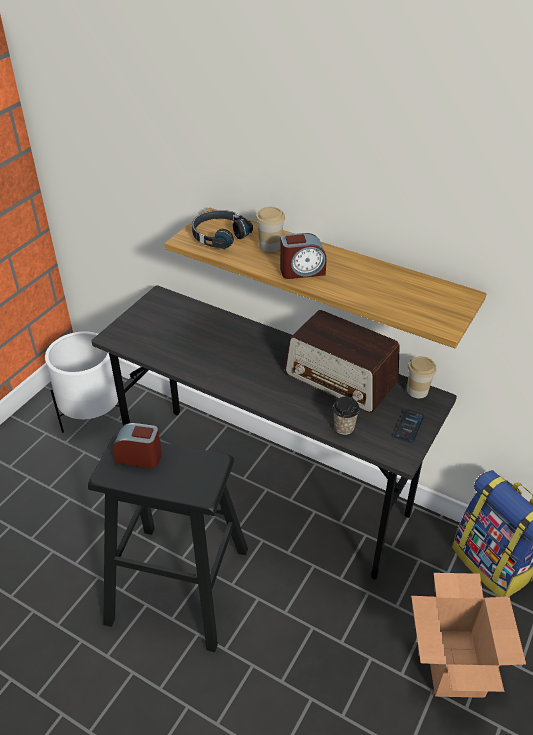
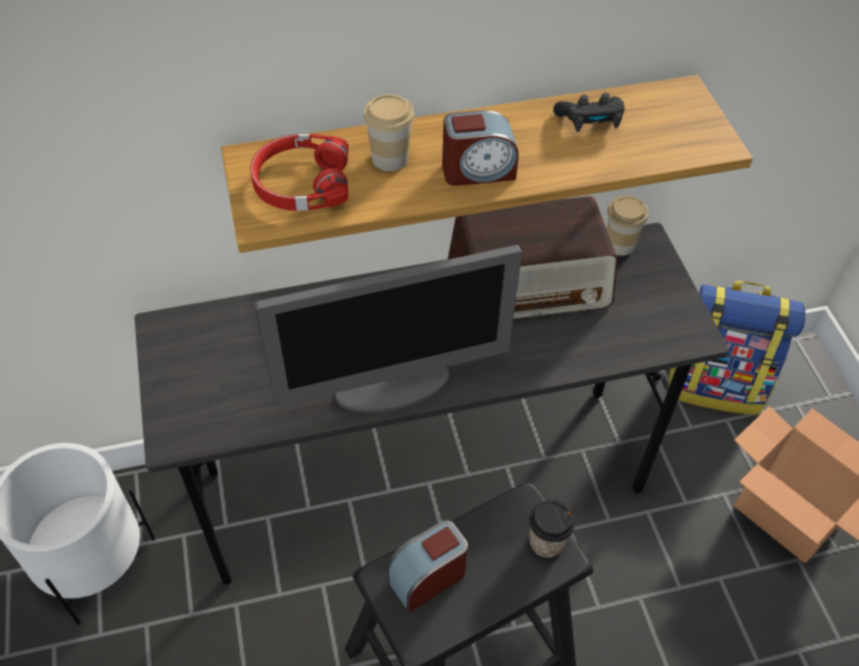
camera: 45 degrees left, 10 degrees up
(219, 235) = (301, 184): black headphones -> red headphones
(221, 377) = (394, 386): none -> monitor
(302, 271) = (478, 170): alarm clock -> alarm clock turned 45 degrees clockwise
(344, 427) = (604, 346): cup -> cup (546, 542)
(389, 281) = (590, 122): none -> black game controller
(409, 426) = (662, 294): phone -> none

